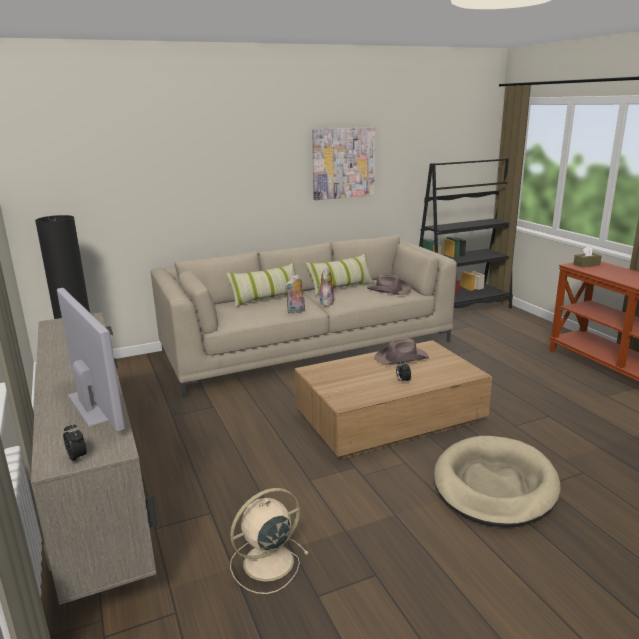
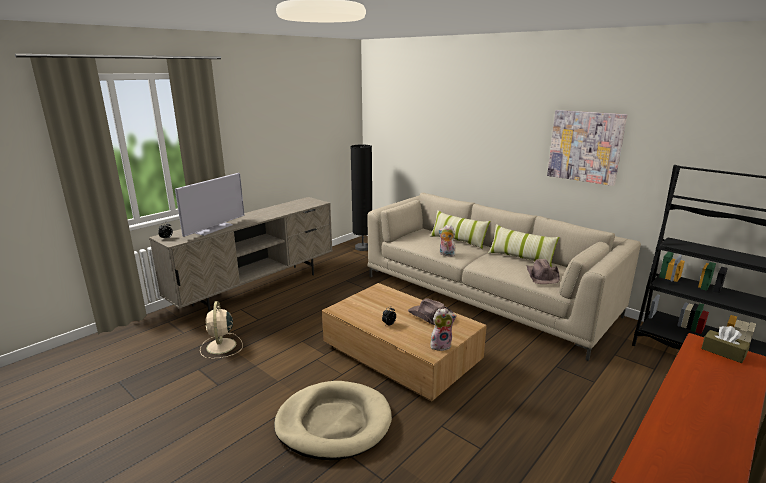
camera: 65 degrees right, 0 degrees up
(266, 563) = (221, 347): beige fan -> beige fan turned 135 degrees counterclockwise
(326, 302) = (479, 260): plush toy -> plush toy (441, 345)

